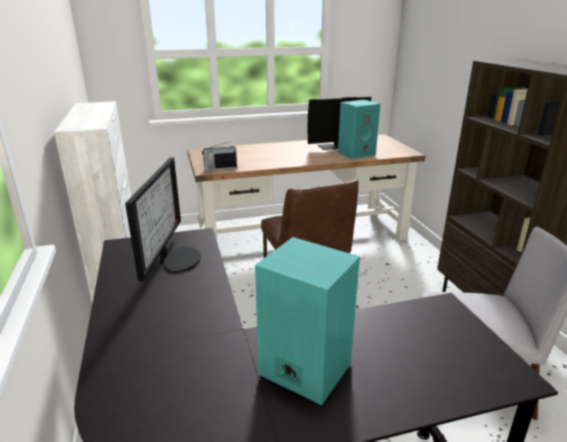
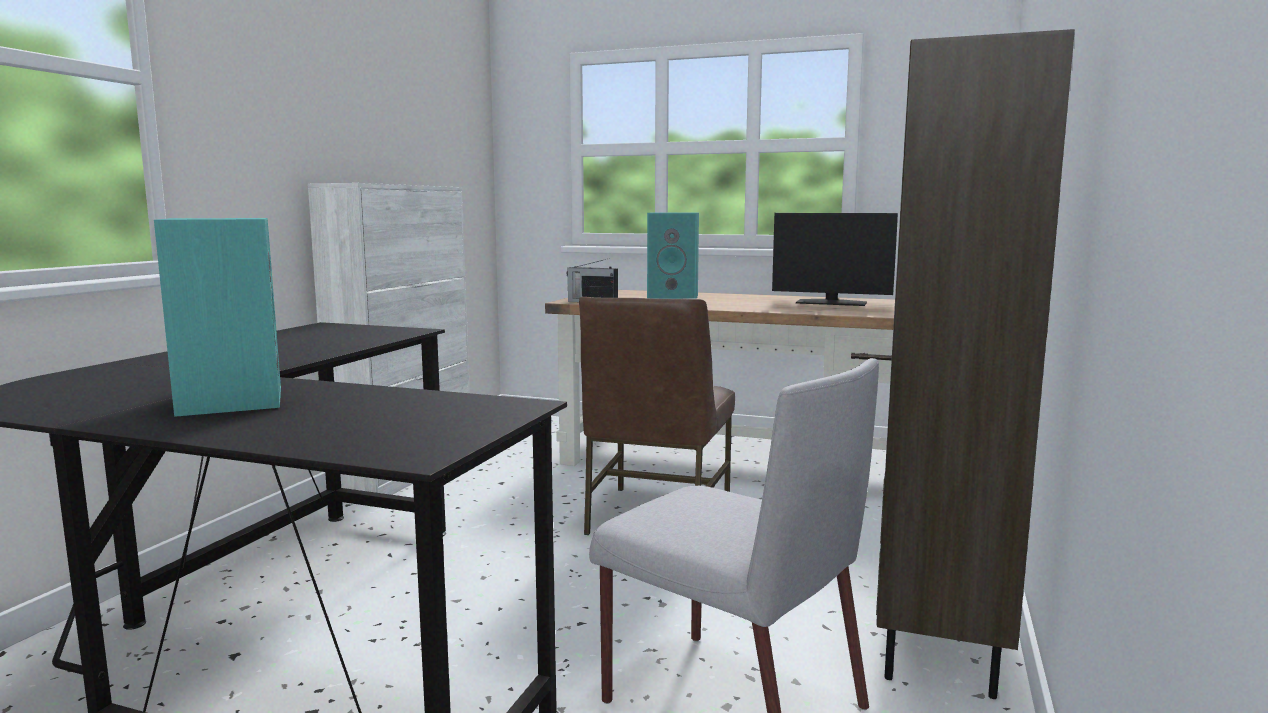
camera: 35 degrees right, 15 degrees down
(176, 259) = (343, 337): monitor -> none
(356, 153) = (843, 309): turquoise speaker -> turquoise speaker (674, 298)

